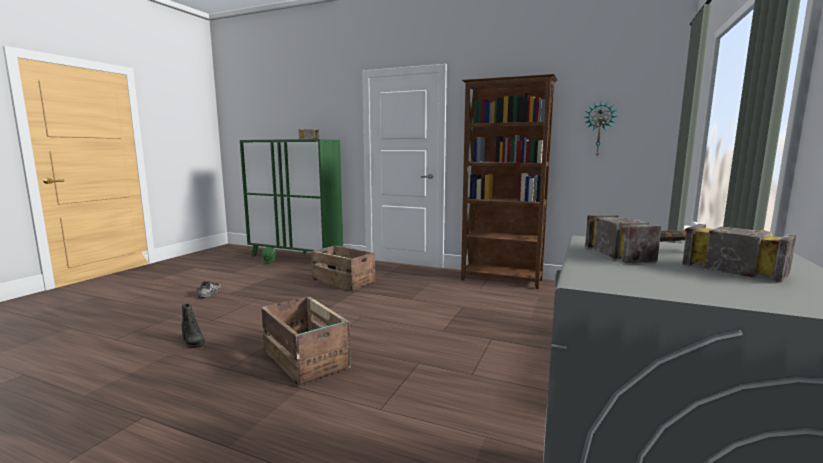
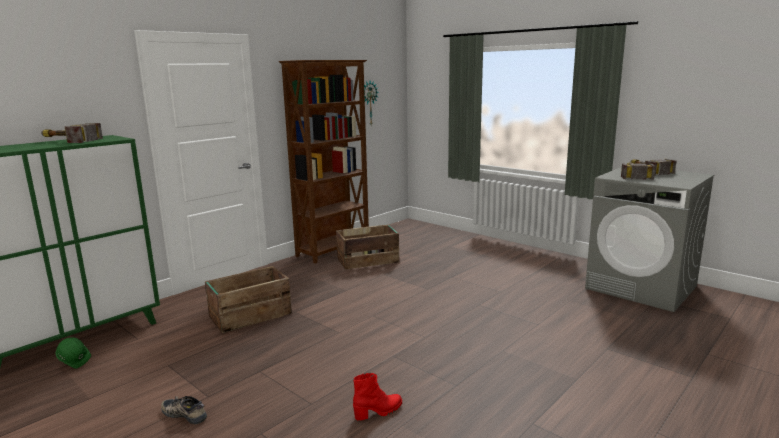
camera: 70 degrees left, 5 degrees up
(193, 343) = (378, 412): black boot -> red boot
(305, 360) = (454, 346): crate -> crate (368, 260)

